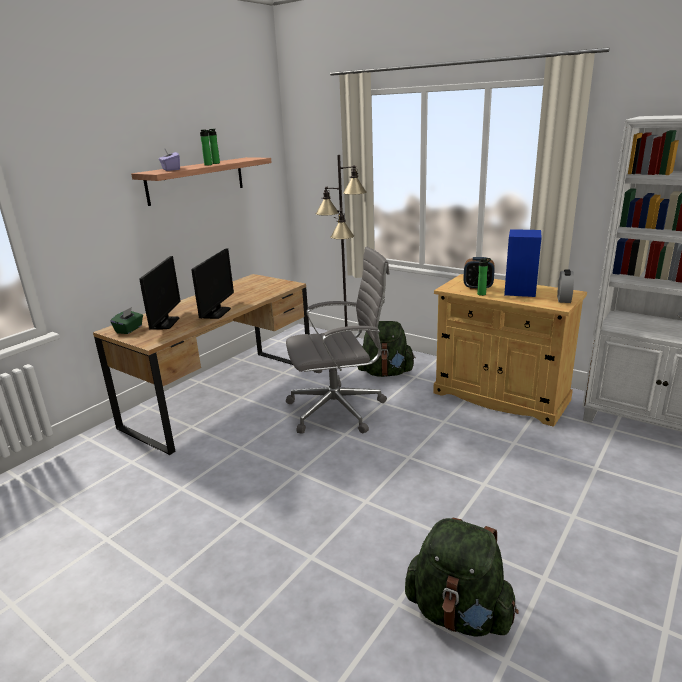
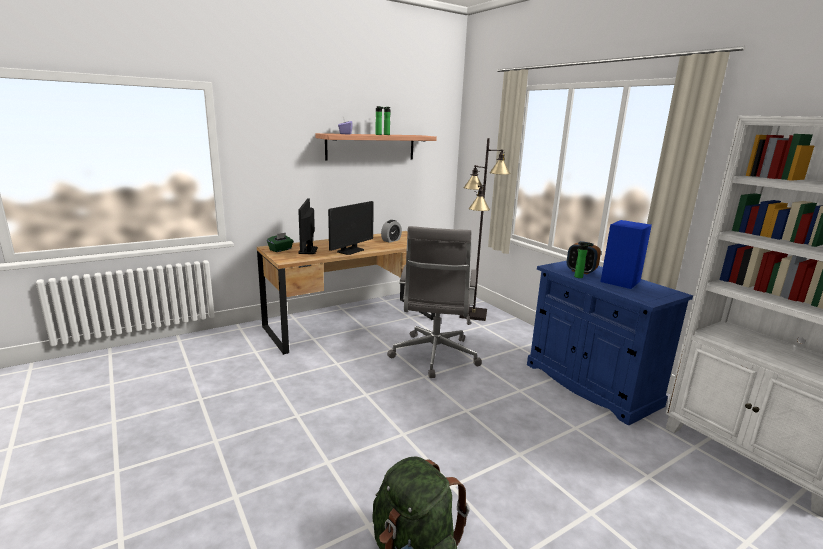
camera: 20 degrees right, 5 degrees down
(165, 323) = (308, 250): monitor -> monitor turned 150 degrees clockwise
(339, 409) = (434, 356): grey office chair -> grey office chair turned 90 degrees clockwise
(385, 373) = (495, 338): green backpack -> none
(500, 396) = (590, 384): beige cabinet -> blue cabinet
(563, 299) = (659, 296): alarm clock -> alarm clock (391, 240)

